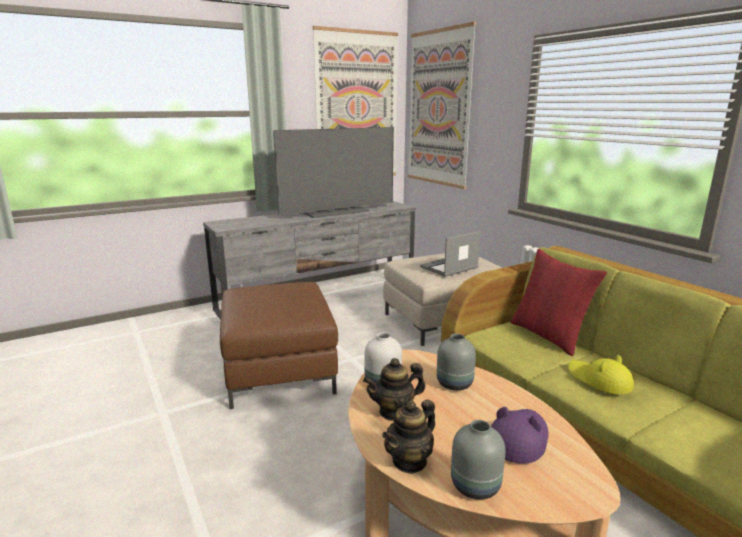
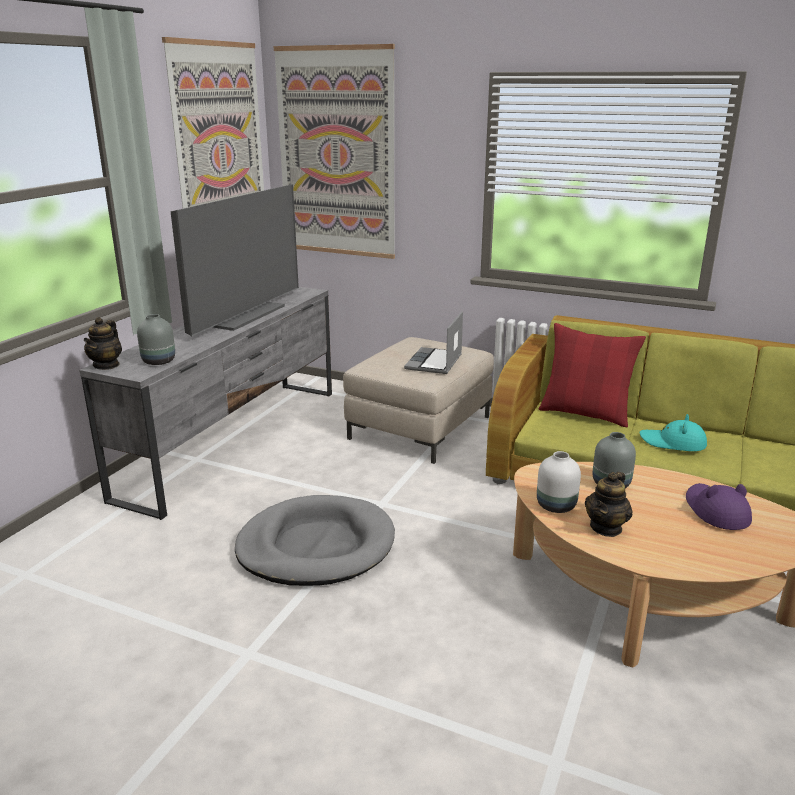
camera: 35 degrees left, 5 degrees up
(278, 369) = (316, 546): brown ottoman -> grey dog bed
(409, 461) = (677, 561): teapot -> teapot (106, 365)
(475, 487) = (742, 559): grey vase -> grey vase (158, 362)
(599, 380) = (673, 442): yellow hat -> turquoise hat

